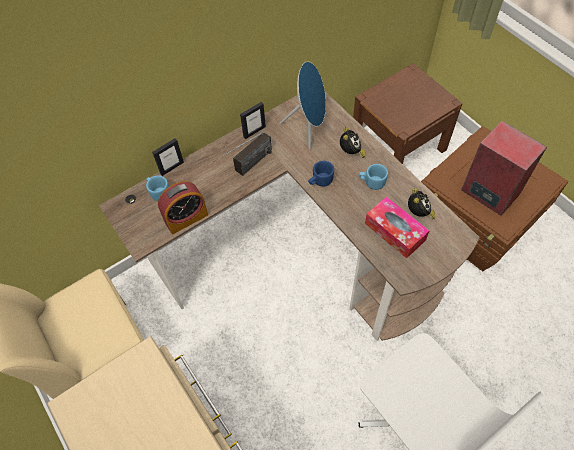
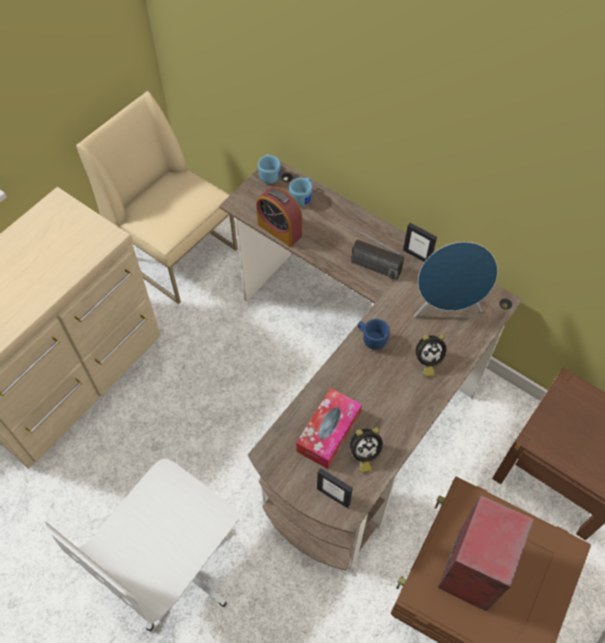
camera: 70 degrees right, 0 degrees up
(172, 168) = (337, 197): picture frame -> picture frame (333, 496)
(371, 182) = (390, 393): blue mug -> blue mug (269, 174)

